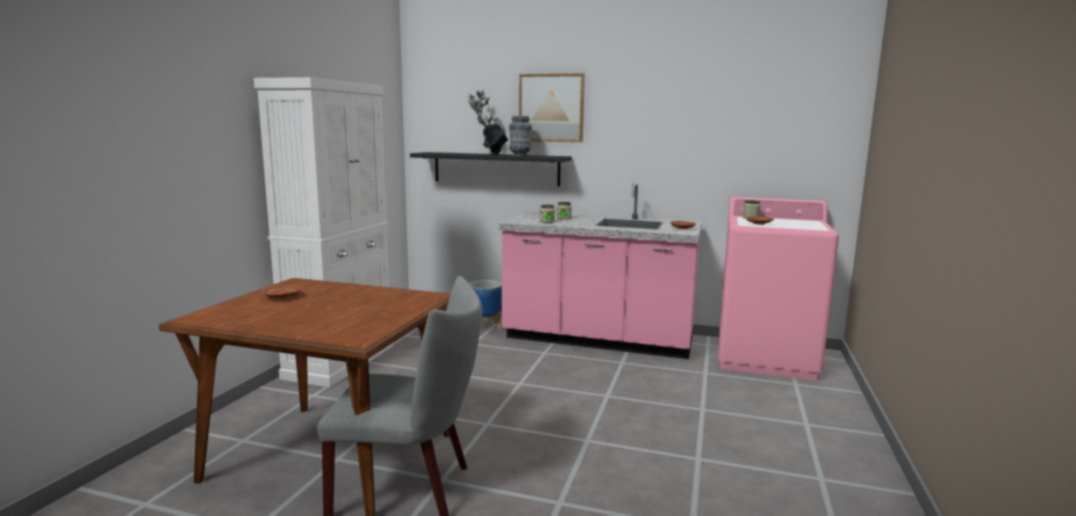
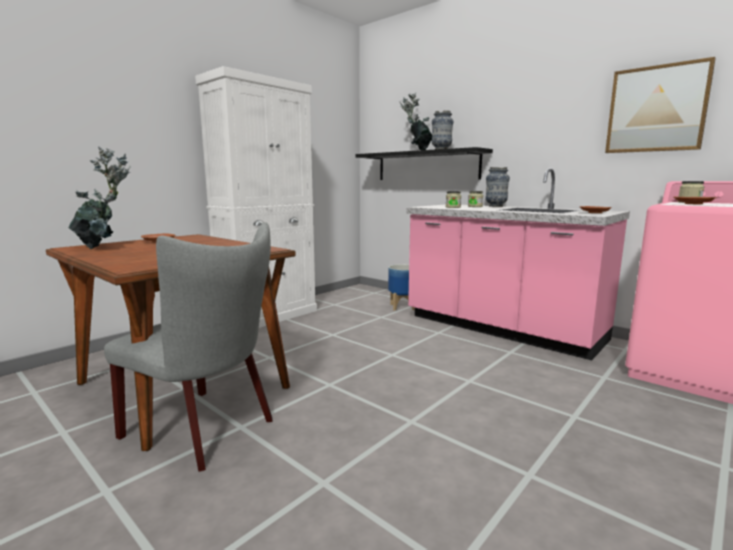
camera: 25 degrees right, 0 degrees up
(237, 313) = (103, 247): none -> potted plant
(551, 108) = (476, 103): picture -> picture (656, 109)
(581, 216) = (495, 206): none -> vase

